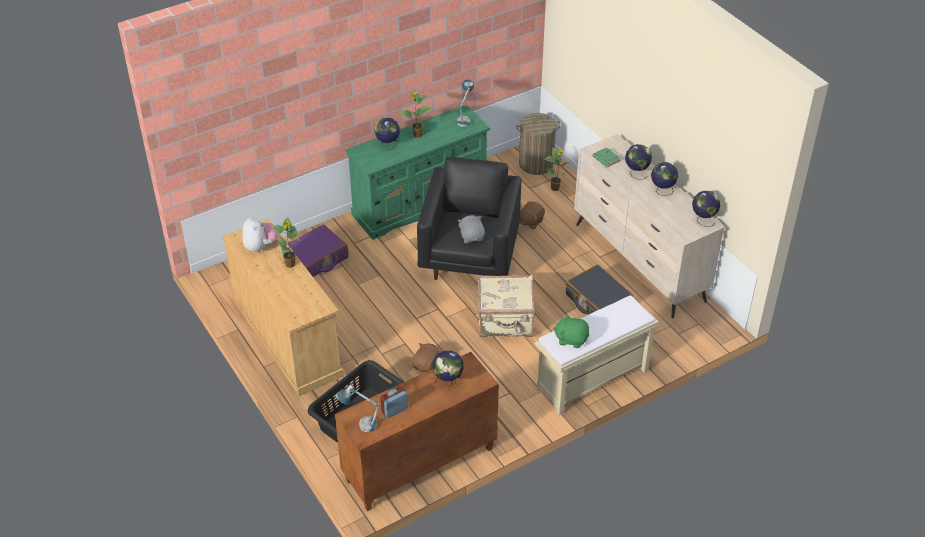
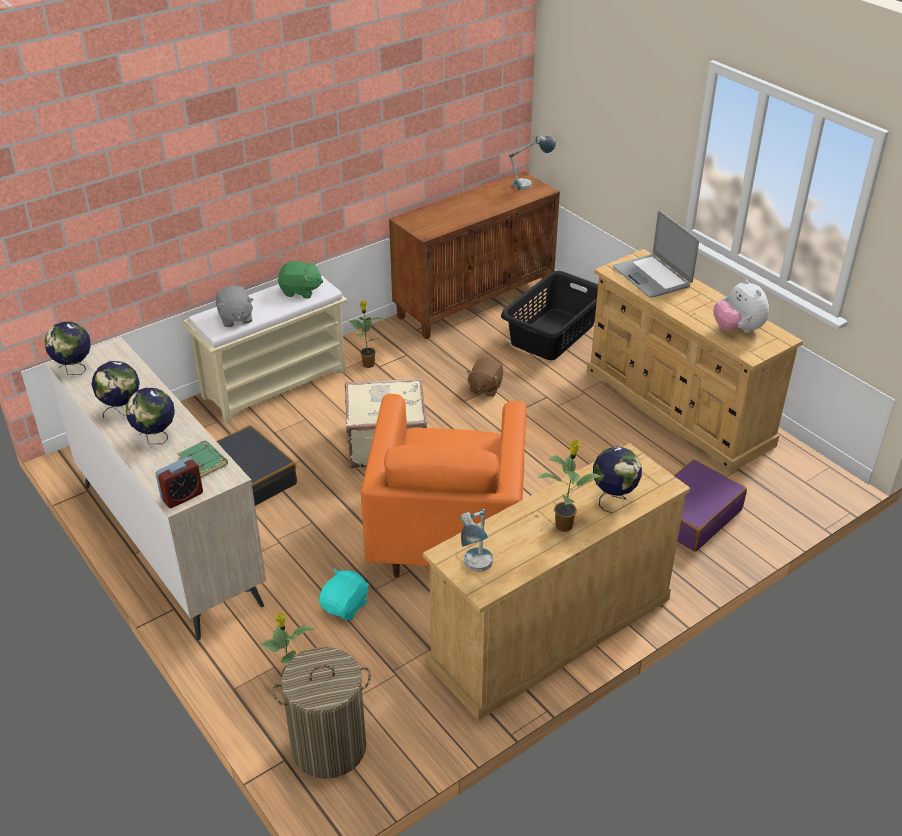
camera: 175 degrees right, 5 degrees down
(290, 265) = (682, 311): potted plant -> potted plant (368, 364)
(297, 298) = (652, 277): none -> laptop
(394, 410) = (498, 196): alarm clock -> alarm clock (182, 496)
(421, 203) = (550, 632): green dresser -> beige dresser
(448, 381) = (445, 217): globe -> none
(470, 256) = (447, 535): black armchair -> orange armchair
(472, 237) = (440, 444): grey plush toy -> grey plush toy (235, 318)
(530, 221) = (345, 606): brown plush toy -> turquoise plush toy

